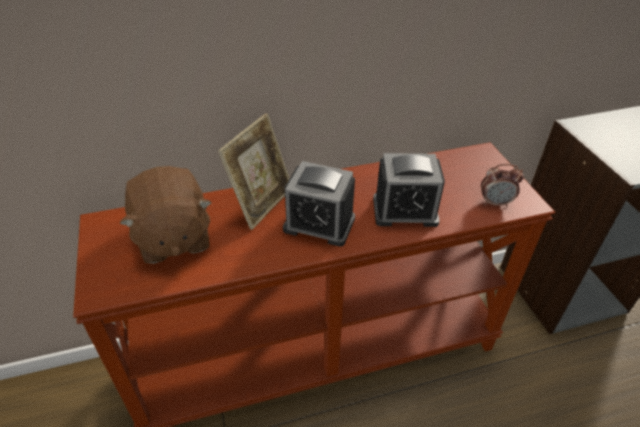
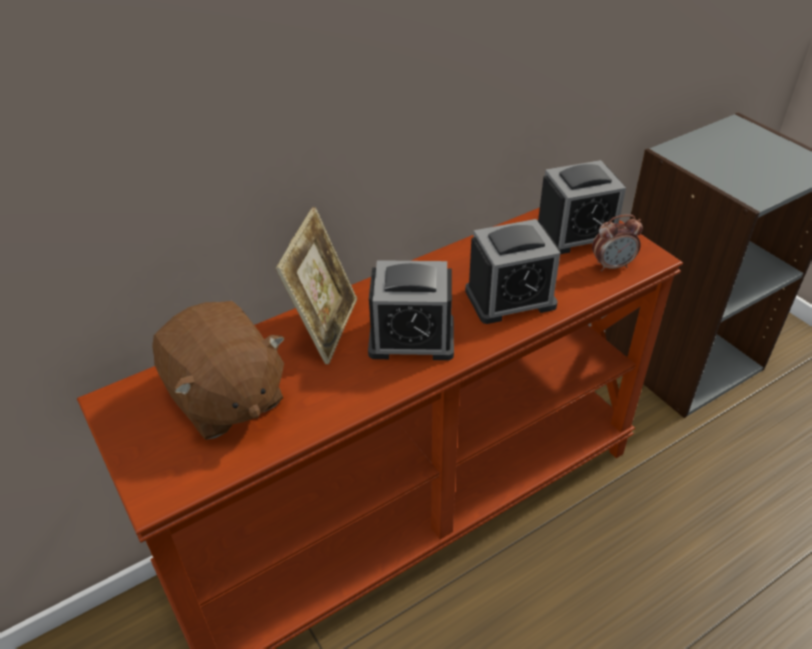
camera: 15 degrees left, 0 degrees up
(475, 173) = (575, 234): none -> alarm clock

